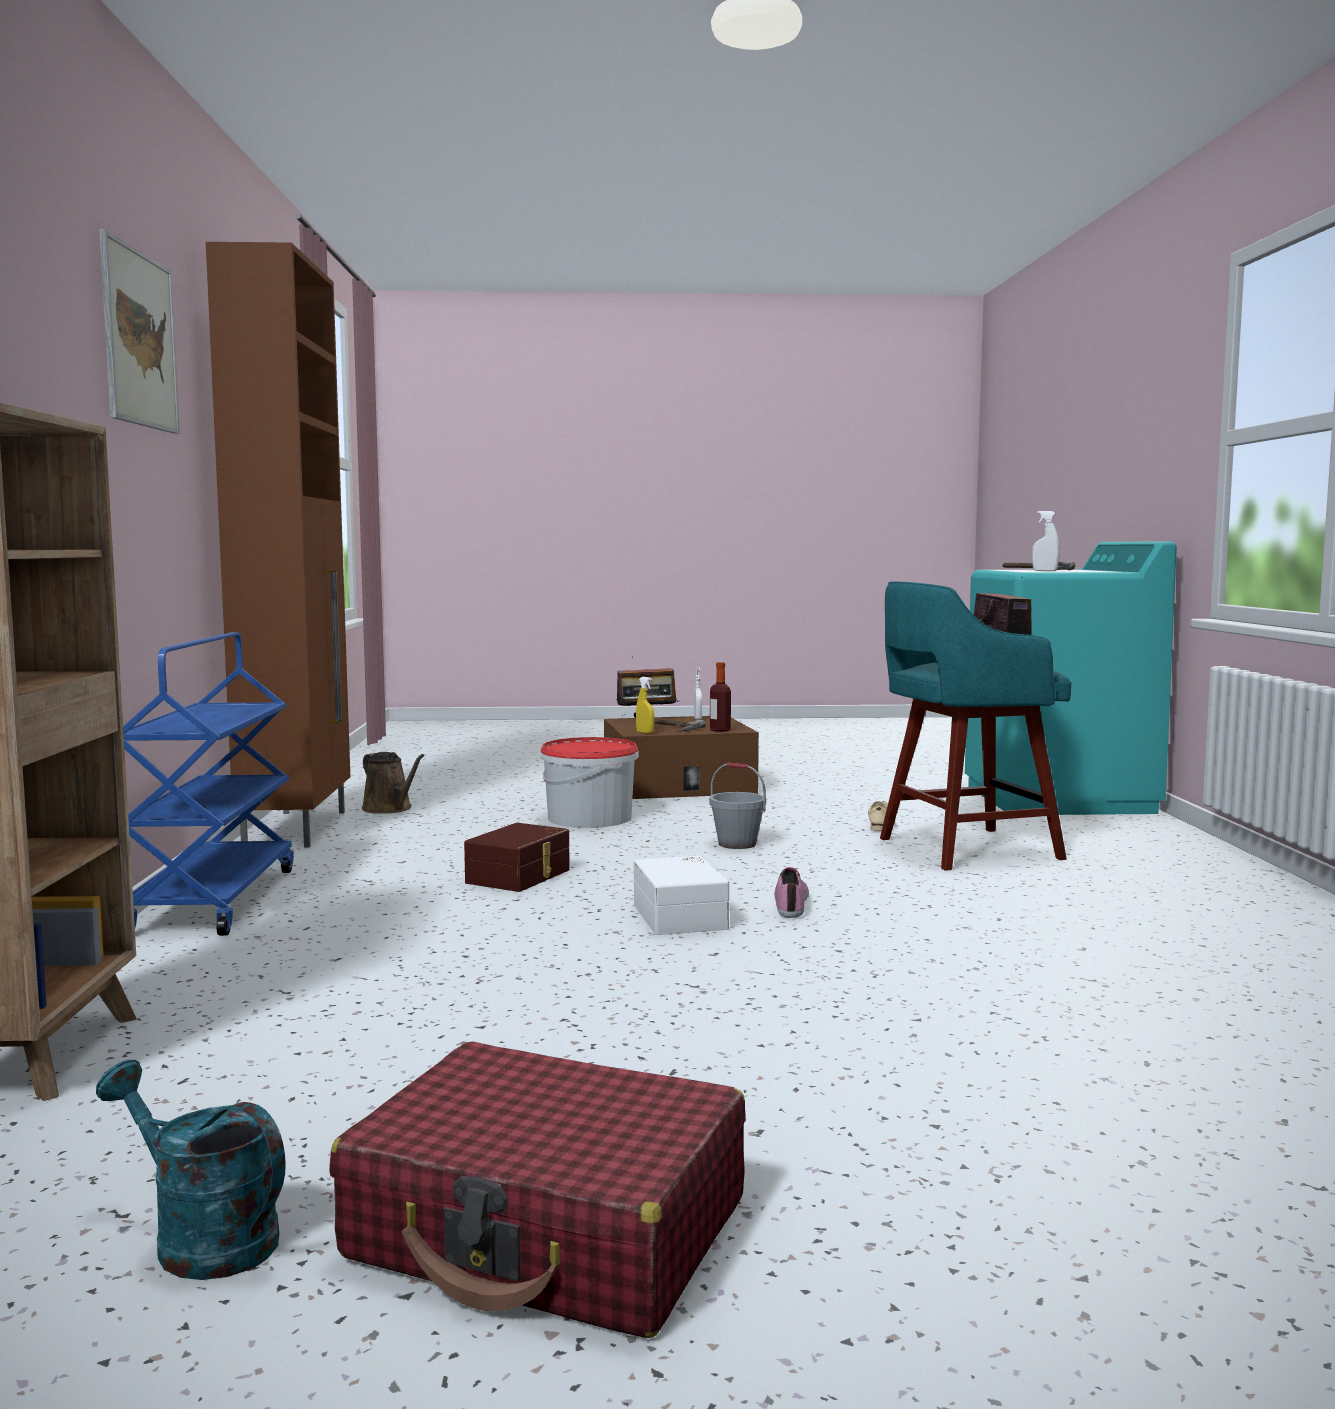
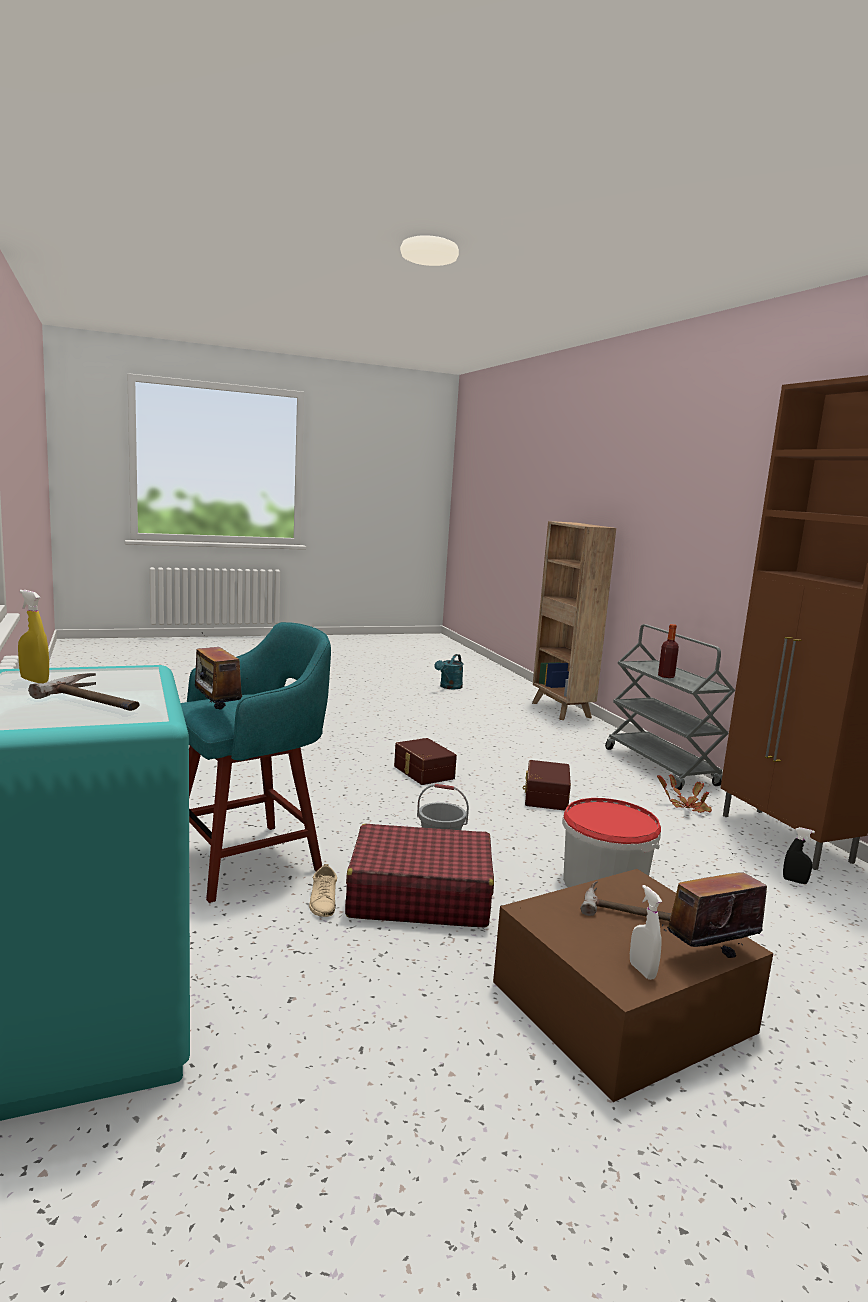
camera: 160 degrees right, 5 degrees up
(140, 339) = (742, 478): picture -> none
(201, 1238) = (449, 687): turquoise watering can -> turquoise watering can turned 105 degrees clockwise
(213, 900) = (661, 767): blue cart -> grey cart
(331, 856) = (687, 806): none -> potted plant
(390, 809) = (795, 881): brown watering can -> black spray bottle
(549, 1230) = (382, 690): red suitcase -> red suitcase (419, 895)
(645, 732) = (630, 884): yellow spray bottle -> yellow spray bottle (34, 680)
(682, 916) = (422, 772): white storage box -> brown storage box
(720, 730) = (554, 908): bottle -> bottle (666, 676)
(792, 904) = (369, 785): shoe -> none
(1045, 571) = (106, 680): white spray bottle -> none

